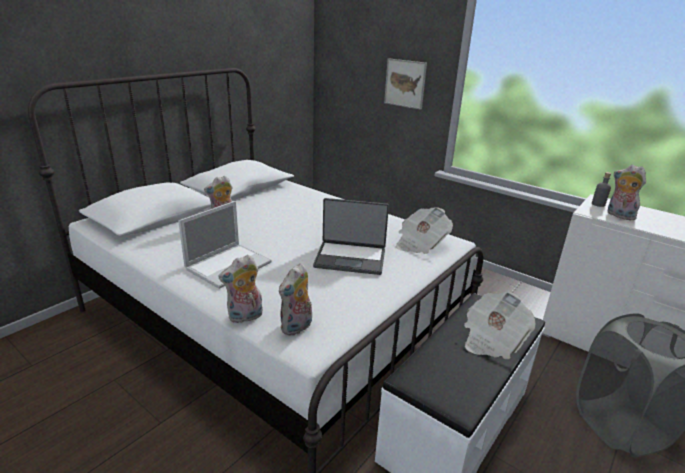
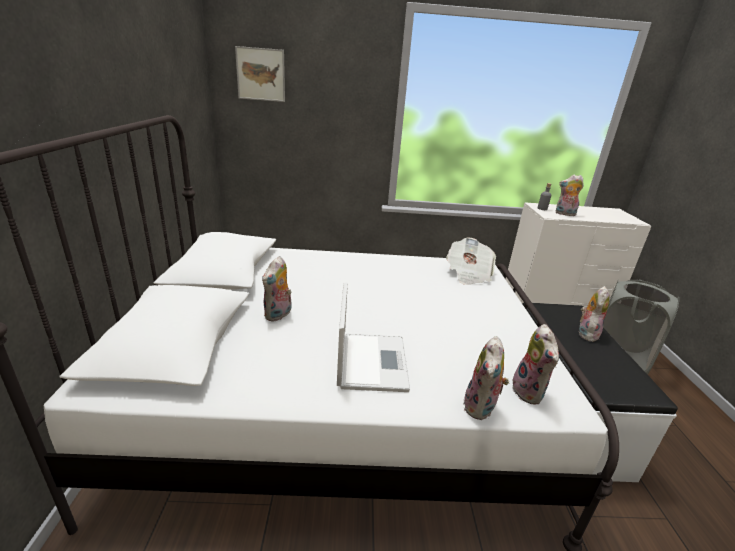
camera: 40 degrees left, 0 degrees up
(350, 258) = (449, 306): laptop -> none
(405, 83) = (339, 124): picture -> picture (261, 74)
(492, 339) = (586, 333): newspaper -> plush toy

